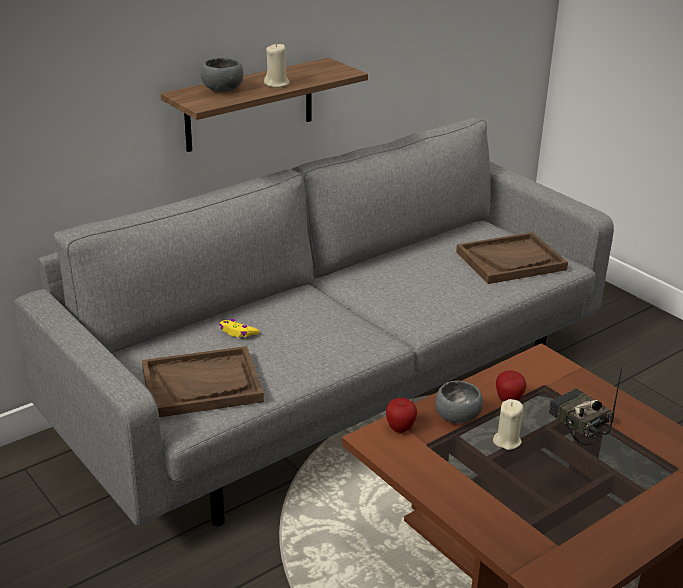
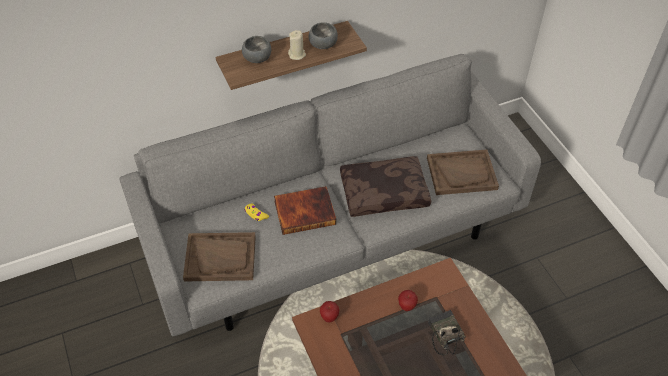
camera: 15 degrees right, 20 degrees up
(311, 321) = (305, 211): none -> book
(415, 289) = (384, 192): none -> brown pillow
(458, 417) = (369, 314): grey bowl -> grey bowl (324, 45)
(507, 441) = (391, 341): beige candle -> none

